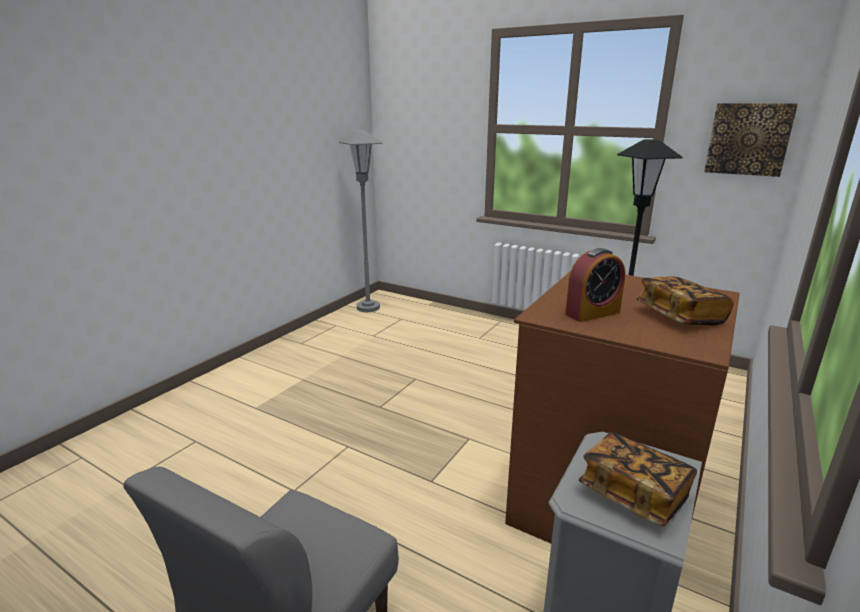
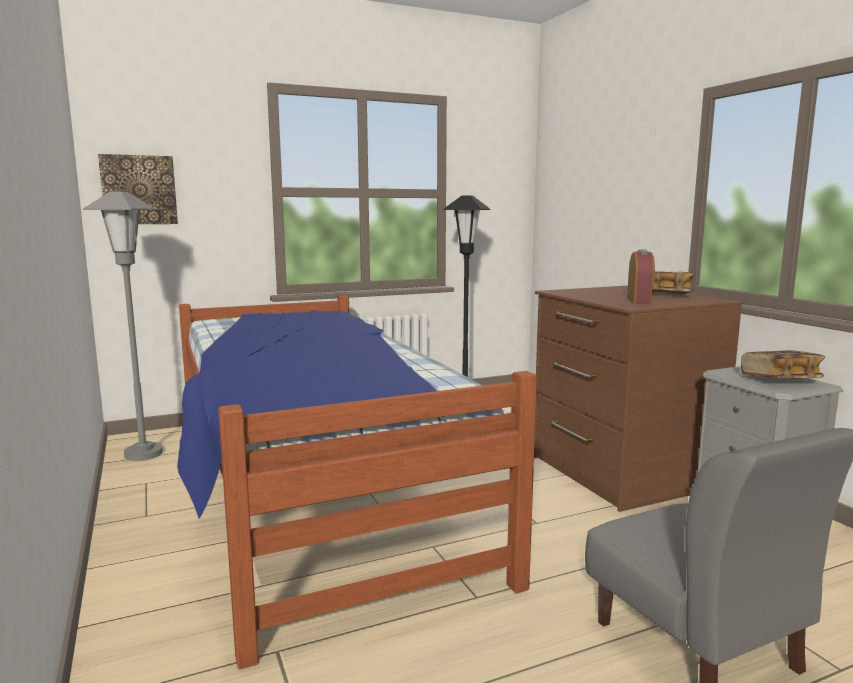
camera: 55 degrees left, 10 degrees down
(377, 373) = (312, 492): none -> bed
(748, 139) = (502, 197): picture -> picture (139, 190)

